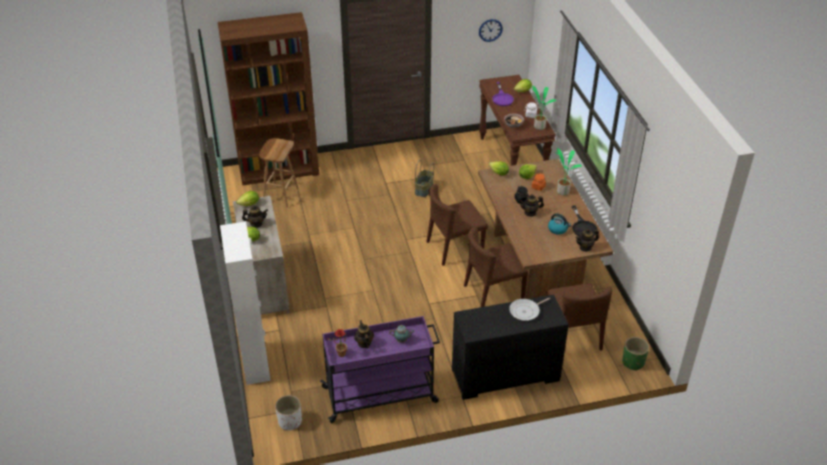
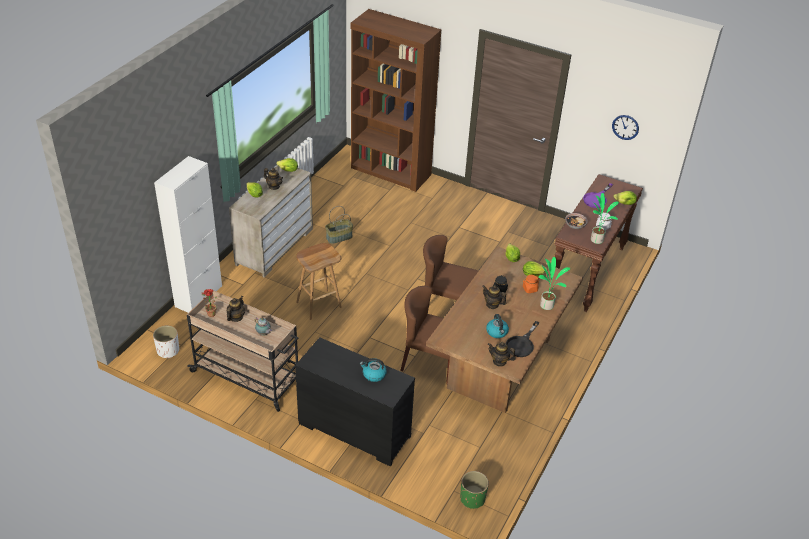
camera: 40 degrees right, 0 degrees up
(280, 195) = (368, 190): brown stool -> brown stool (319, 304)
(381, 395) = (248, 377): purple cart -> beige cart
(424, 189) = (483, 250): basket -> basket (339, 237)
(526, 311) = (373, 374): frying pan -> kettle
(574, 335) = (451, 441): brown chair -> none

